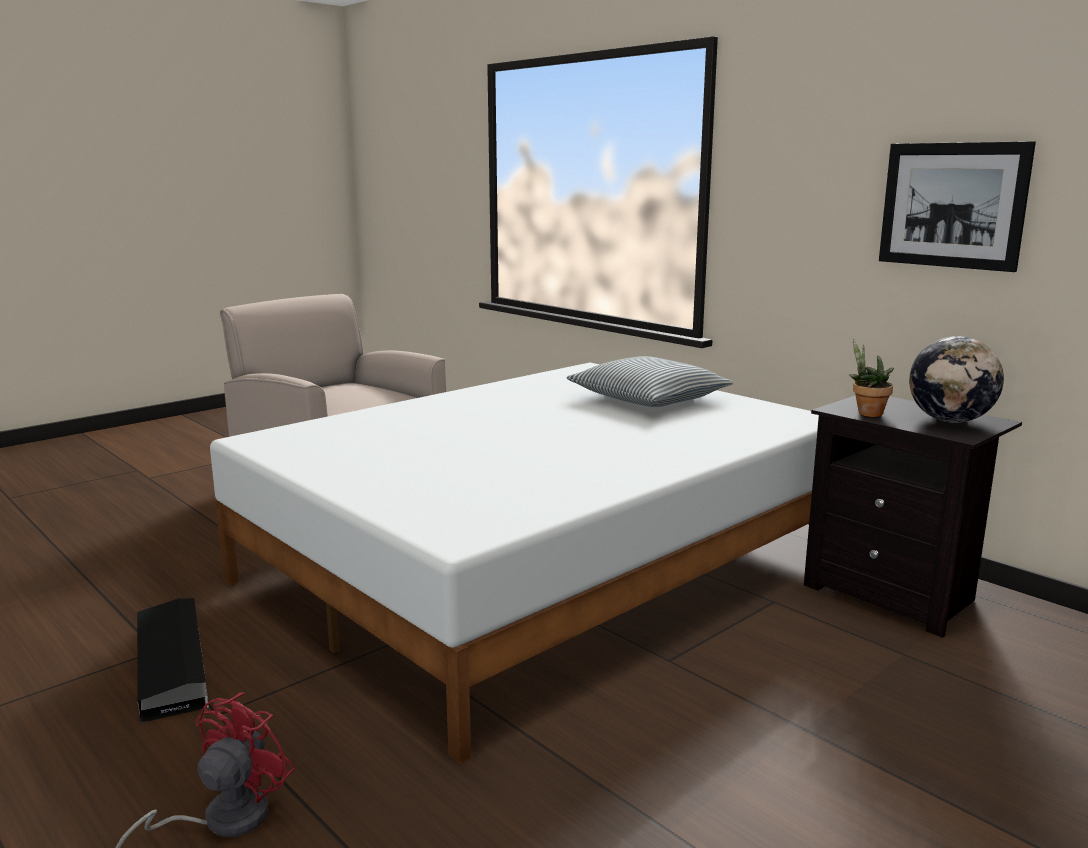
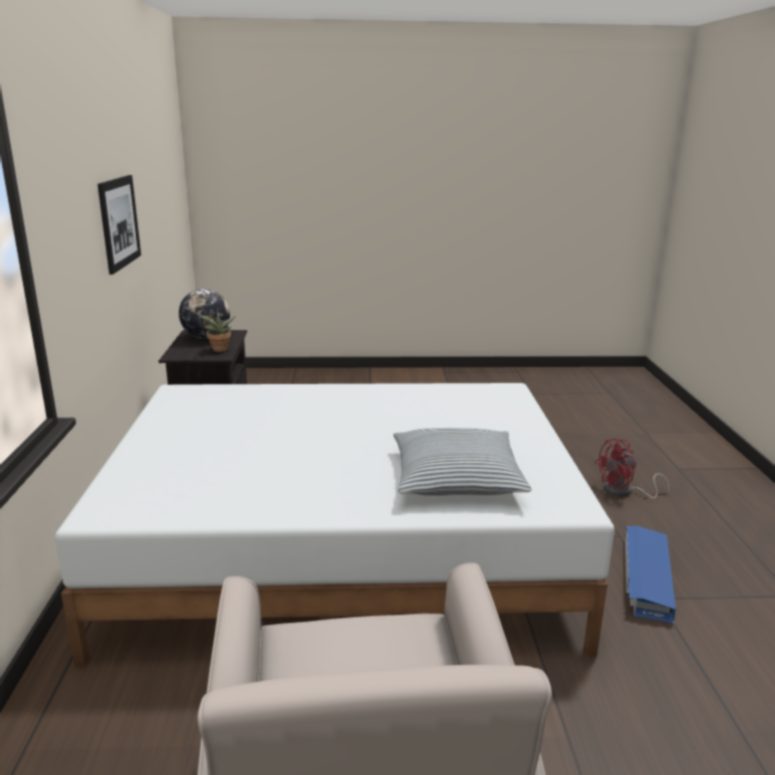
camera: 140 degrees left, 5 degrees up
(172, 666) = (646, 579): black storage box -> blue storage box
(648, 398) = (200, 442): pillow -> pillow (456, 478)

